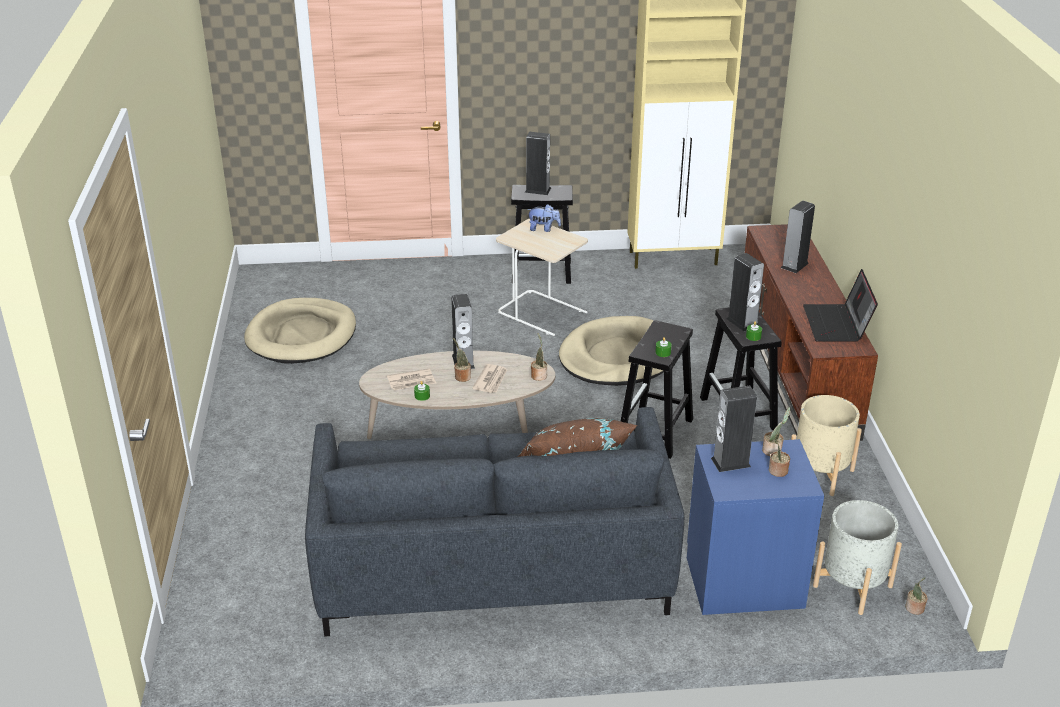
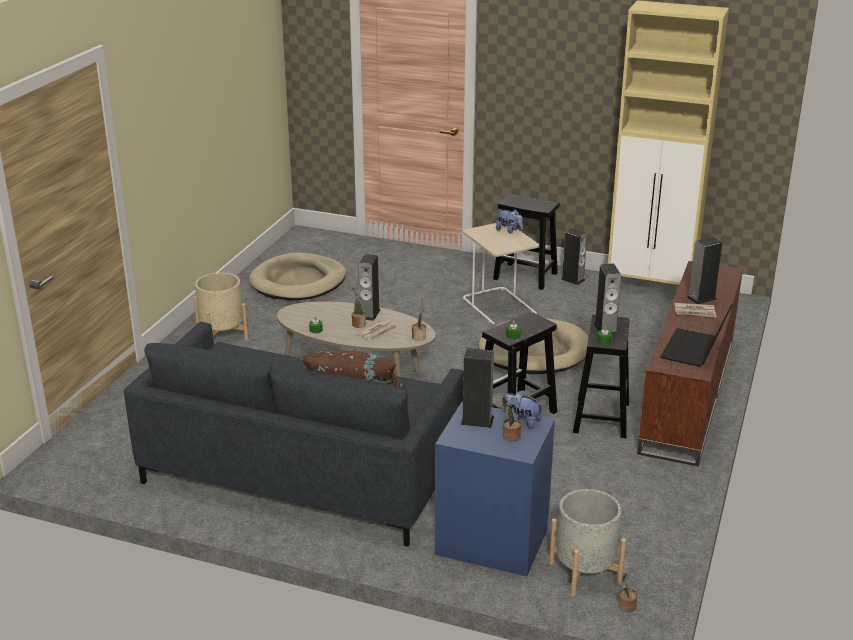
camera: 25 degrees right, 5 degrees down
(412, 381) = (317, 319): newspaper -> newspaper (695, 312)
(538, 190) = (526, 201): speaker -> speaker (572, 279)
(773, 451) = (522, 421): potted plant -> plush toy
(820, 473) = (634, 481): beige planter -> beige planter (222, 336)

